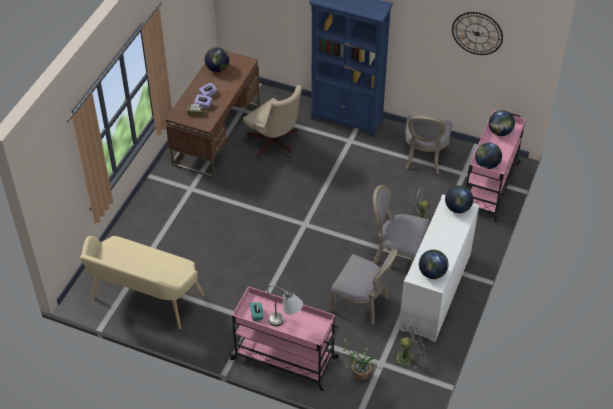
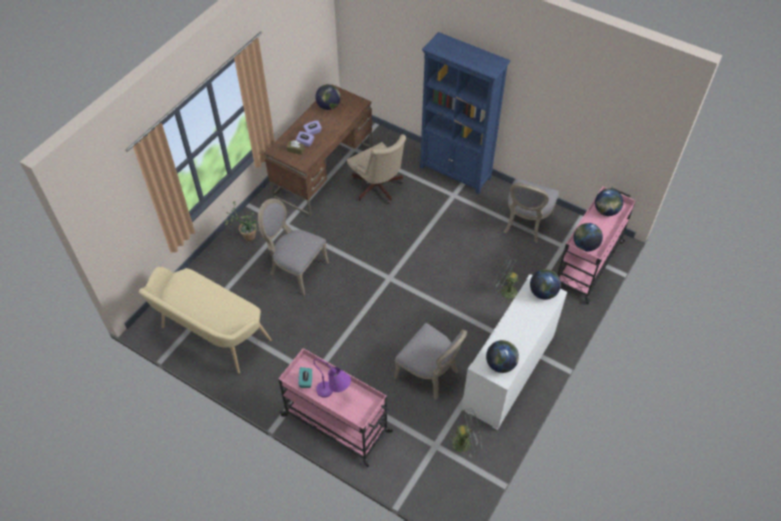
camera: 10 degrees right, 5 degrees up
(286, 322) = (334, 395): grey table lamp -> purple table lamp
(357, 374) = (408, 453): potted plant -> potted plant (246, 235)
(397, 255) = (477, 325): grey chair -> grey chair (296, 269)
(477, 33) = (596, 104): wall clock -> none

